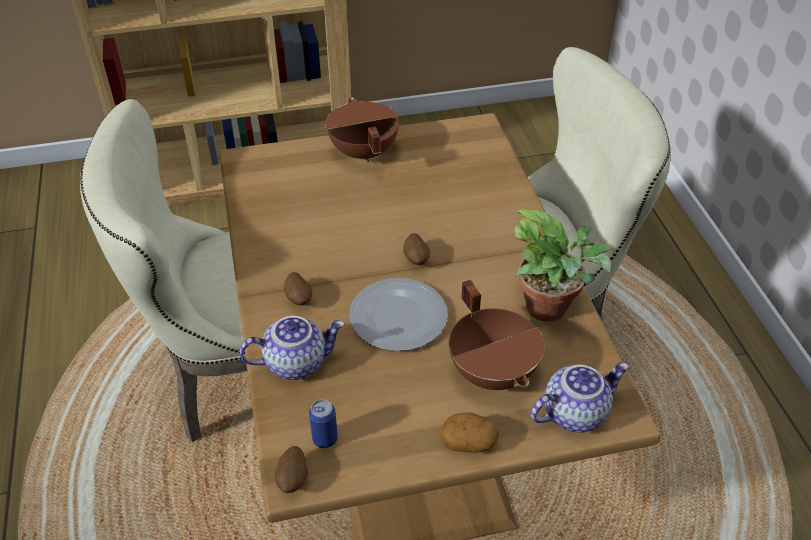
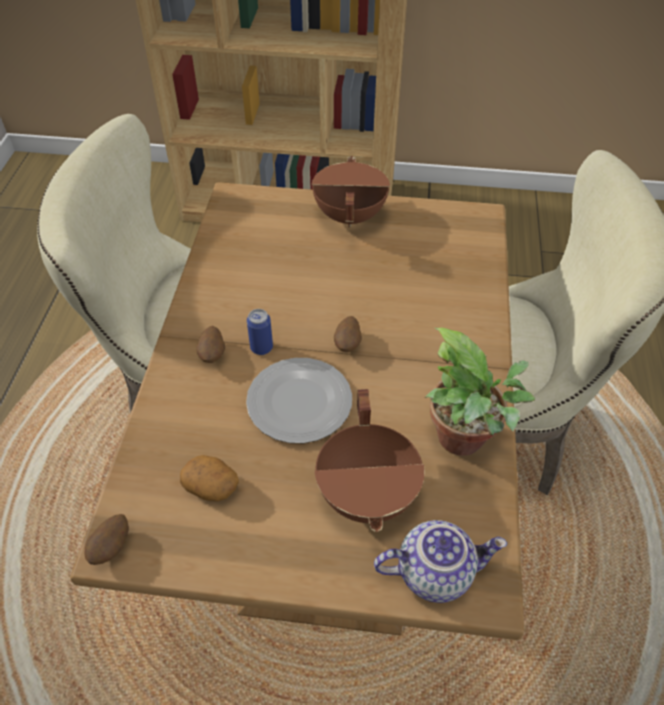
camera: 20 degrees right, 5 degrees up
(296, 362) = (177, 421): teapot -> none
(325, 439) = (163, 514): can -> can (261, 348)
(469, 441) = (305, 567): potato -> potato (212, 486)

